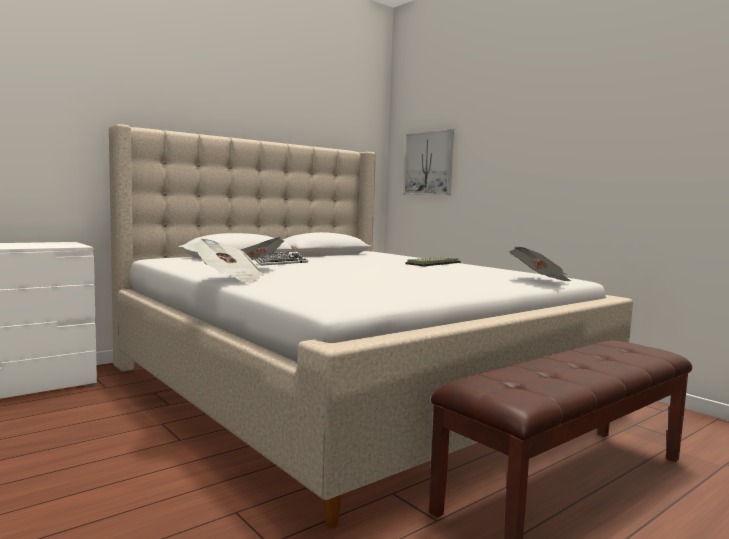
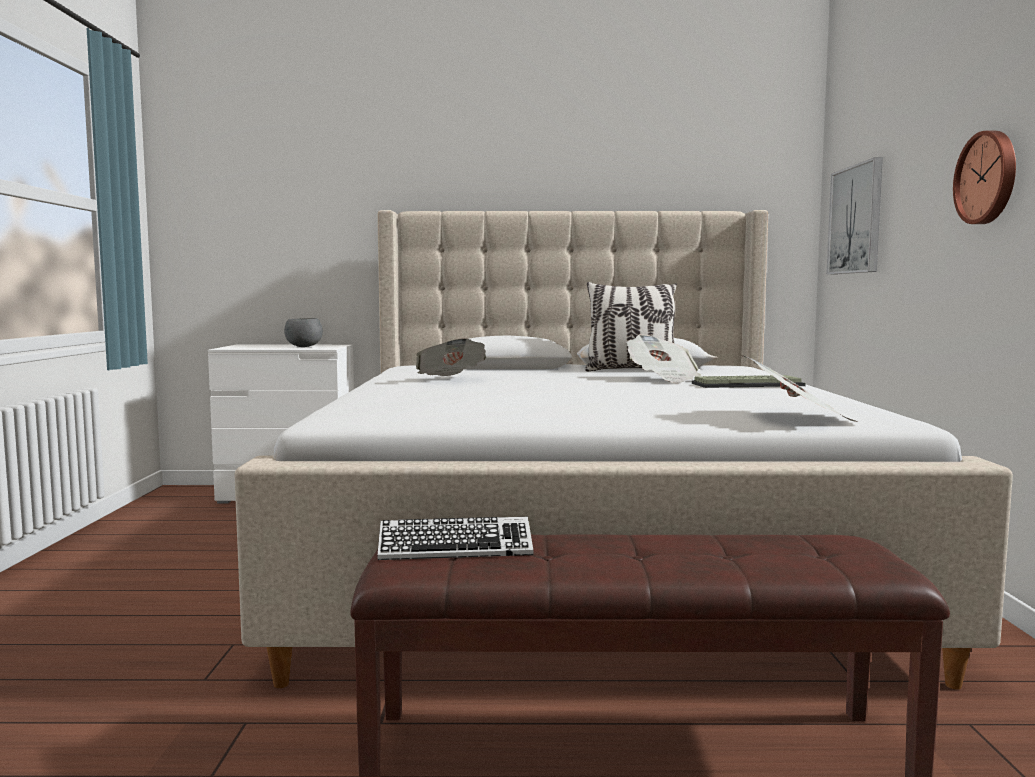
camera: 40 degrees right, 0 degrees up
(45, 245) = (304, 347): none -> grey bowl
(229, 279) = (367, 388): newspaper -> newspaper (662, 379)
(279, 262) = (518, 374): keyboard -> keyboard (455, 549)
(329, 256) = (631, 370): none -> pillow
(548, 151) = (988, 178): none -> wall clock

